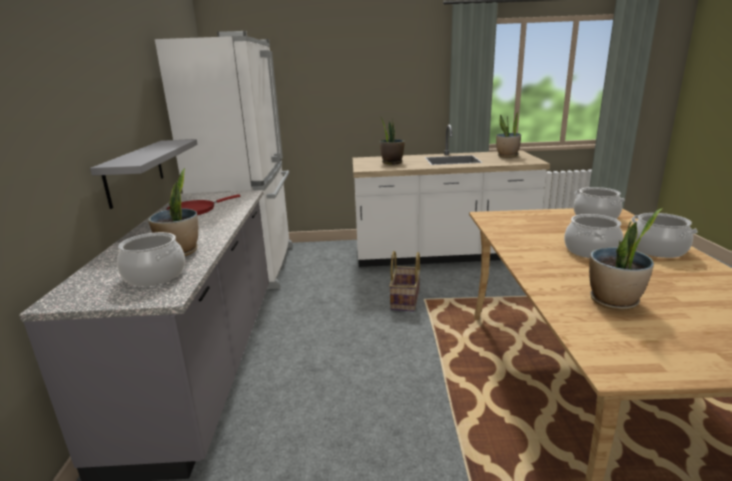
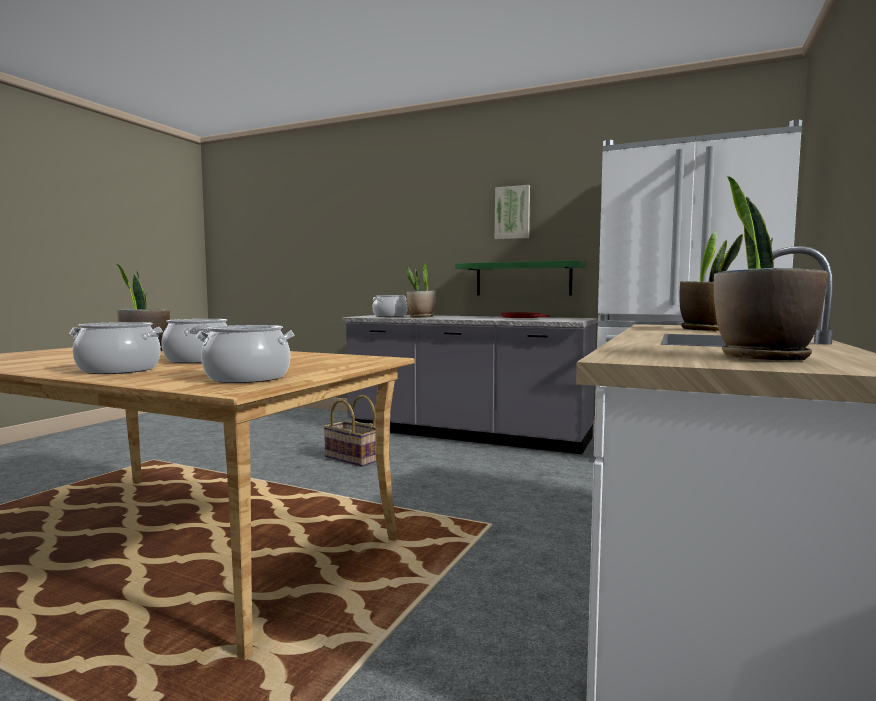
camera: 115 degrees right, 15 degrees down
(108, 85) = (512, 213): none -> picture
(135, 172) = (523, 279): grey shelf -> green shelf
(406, 300) = (501, 514): basket -> basket (352, 458)

